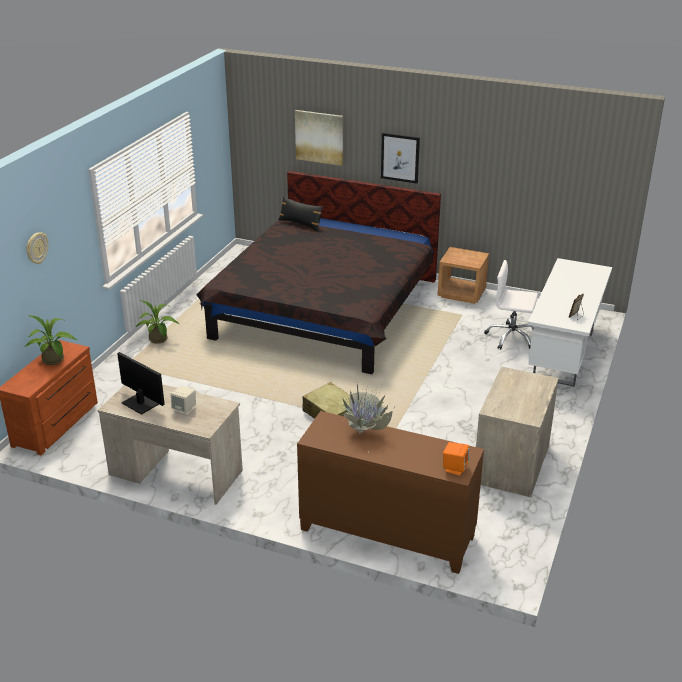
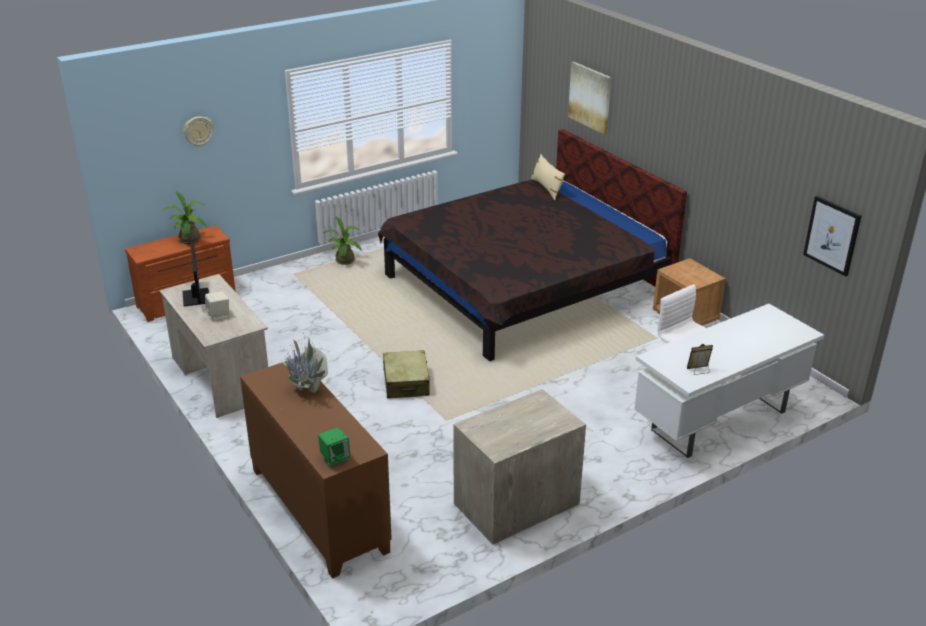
camera: 35 degrees right, 0 degrees up
(300, 224) = (547, 188): black pillow -> beige pillow
(400, 157) = (655, 138): picture -> picture (832, 235)
(455, 468) = (335, 458): orange speaker -> green speaker

